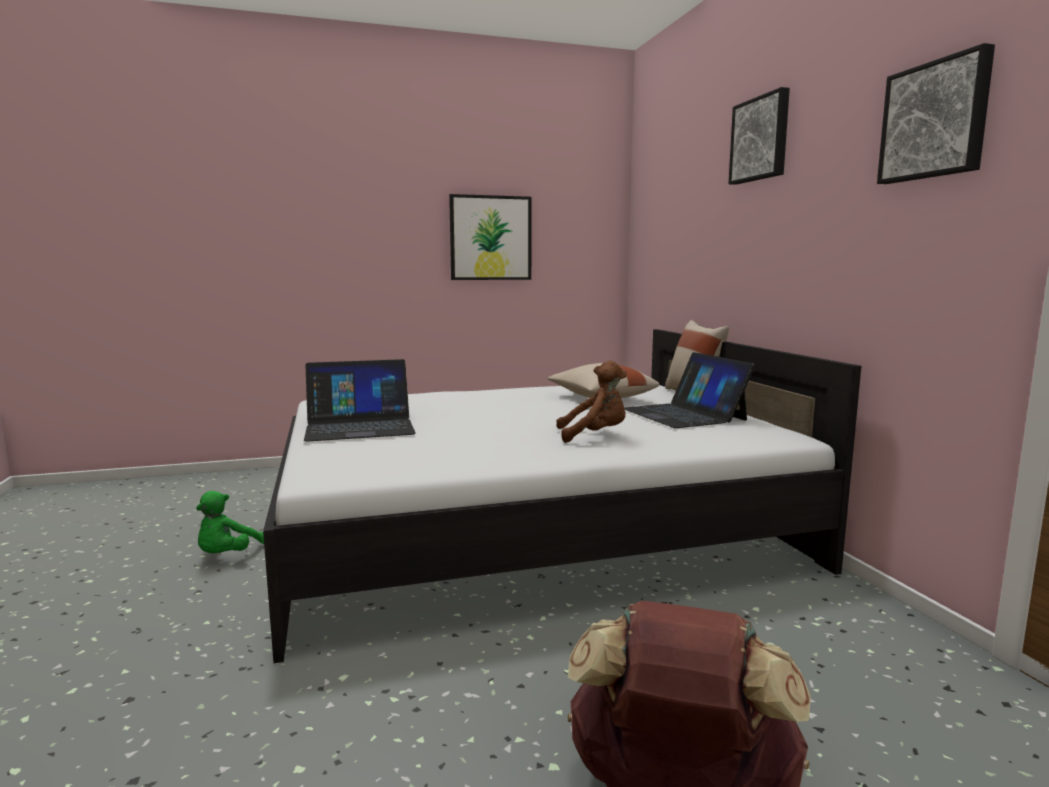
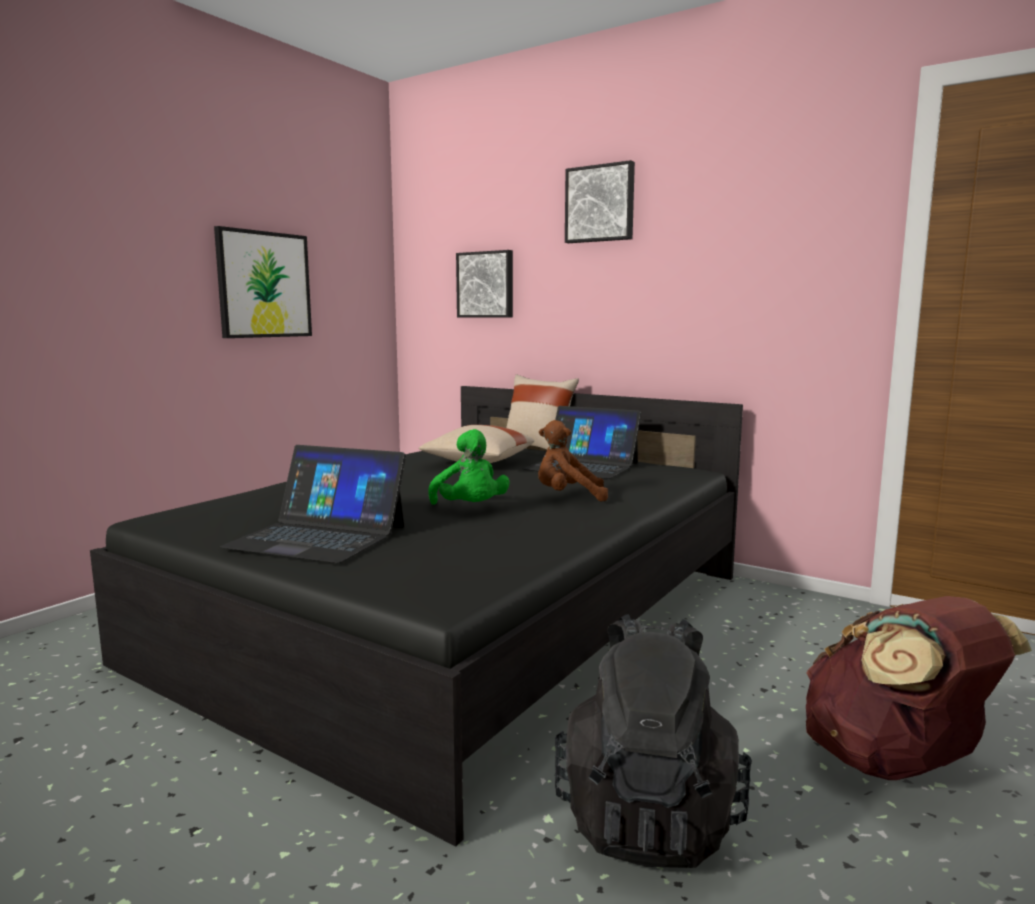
camera: 40 degrees left, 0 degrees up
(227, 556) = (148, 773): green plush toy -> green plush toy (470, 509)
(359, 426) = (318, 536): laptop -> laptop turned 75 degrees clockwise
(399, 712) = (648, 816): none -> black backpack
(528, 528) = (462, 615): white bed -> black bed
(595, 436) = (568, 497): brown plush toy -> brown plush toy turned 135 degrees counterclockwise
(935, 120) = (795, 212): picture -> picture (486, 285)

